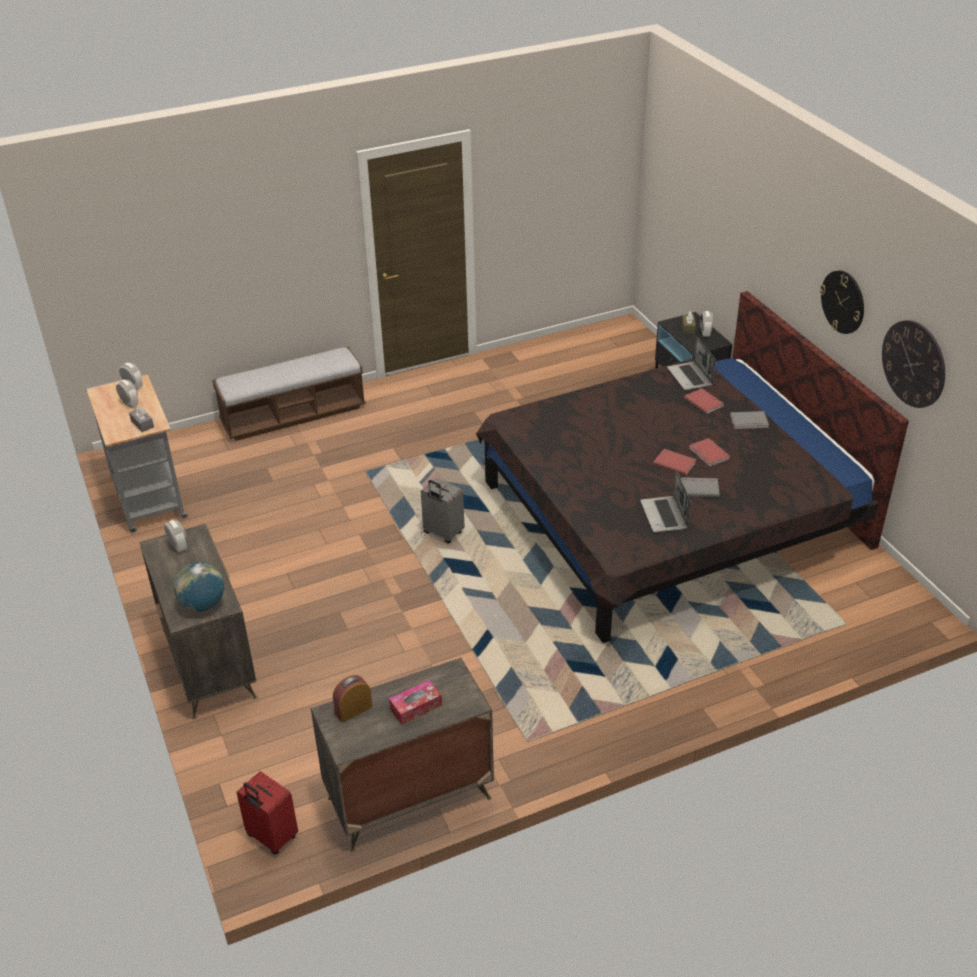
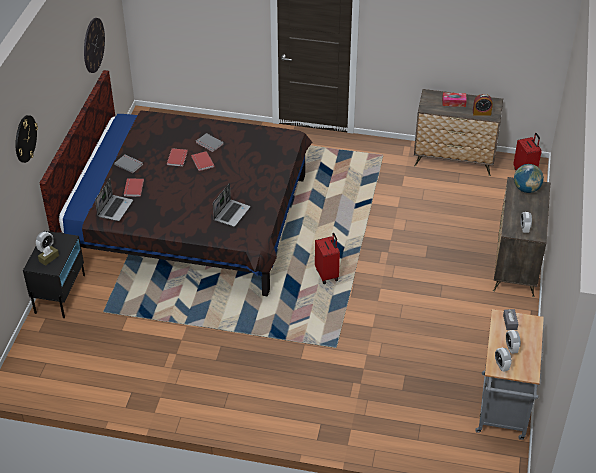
camera: 145 degrees left, 5 degrees up
(293, 415) = (348, 434): bench -> none
(442, 533) = (327, 274): grey suitcase -> red suitcase
(665, 516) = (245, 139): laptop -> laptop (232, 213)
(843, 302) = (67, 82): wall clock -> wall clock (25, 138)

